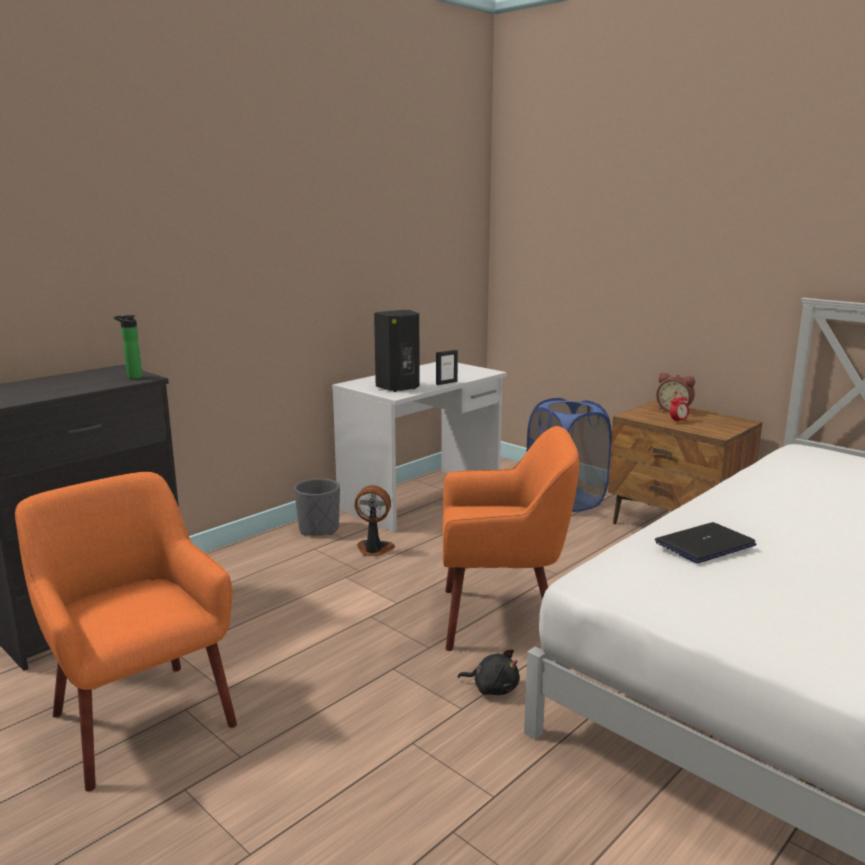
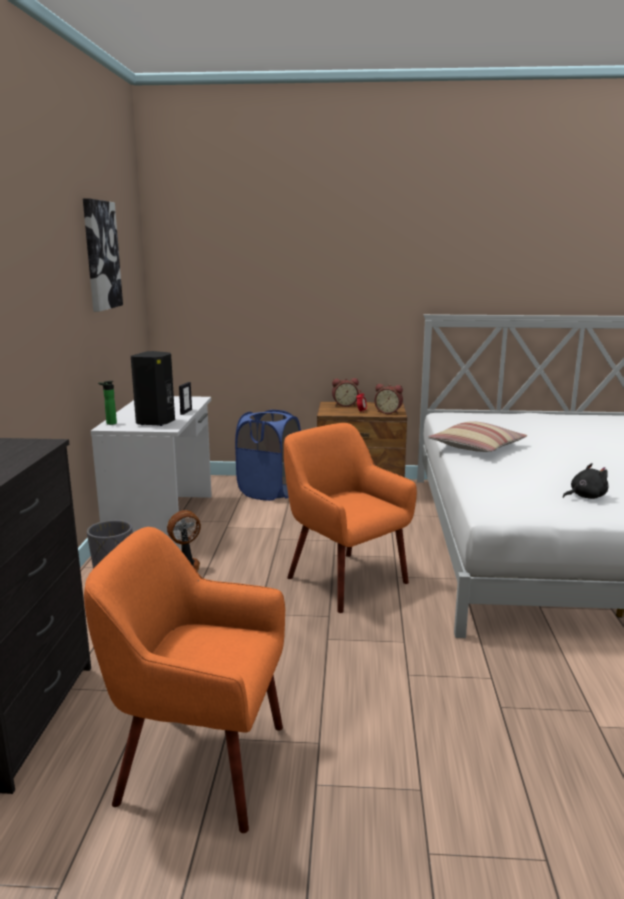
camera: 40 degrees left, 0 degrees up
(132, 377) = (28, 445): bottle -> bottle (109, 423)
(389, 204) = (100, 255): none -> picture
(493, 688) = (402, 622): black plush toy -> black plush toy (585, 496)
(502, 618) = (345, 580): orange armchair -> orange armchair turned 90 degrees counterclockwise
(705, 544) = (508, 475): laptop -> none
(713, 429) = (388, 412): none -> alarm clock
(754, 500) = (477, 447): none -> pillow

